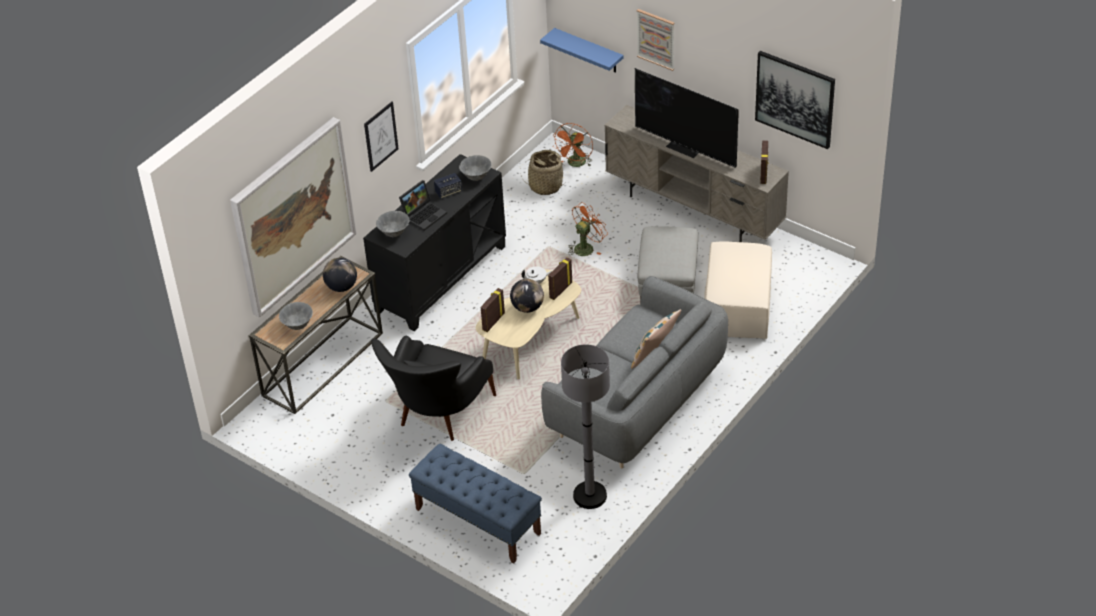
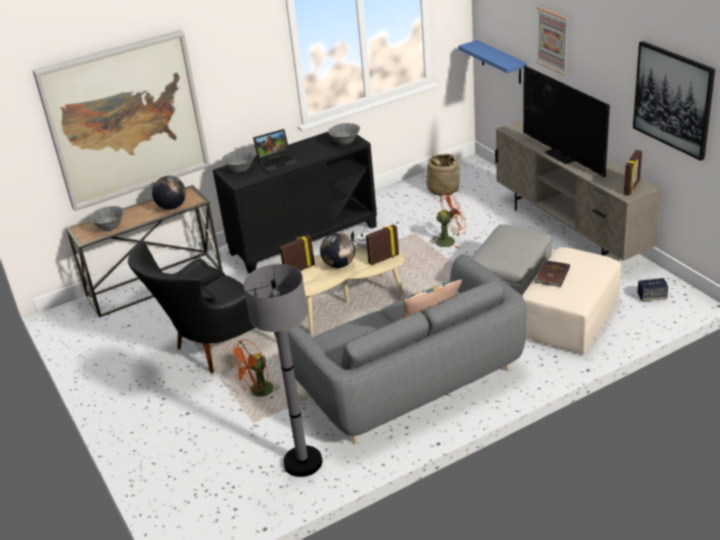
camera: 25 degrees right, 10 degrees down
(381, 136) = (248, 76): picture -> none
(448, 192) = (312, 150): speaker -> speaker (652, 297)
(477, 521) = (176, 455): blue bench -> none
(575, 164) = (480, 178): orange fan -> orange fan (258, 393)
(723, 275) = (551, 275): none -> brown book

